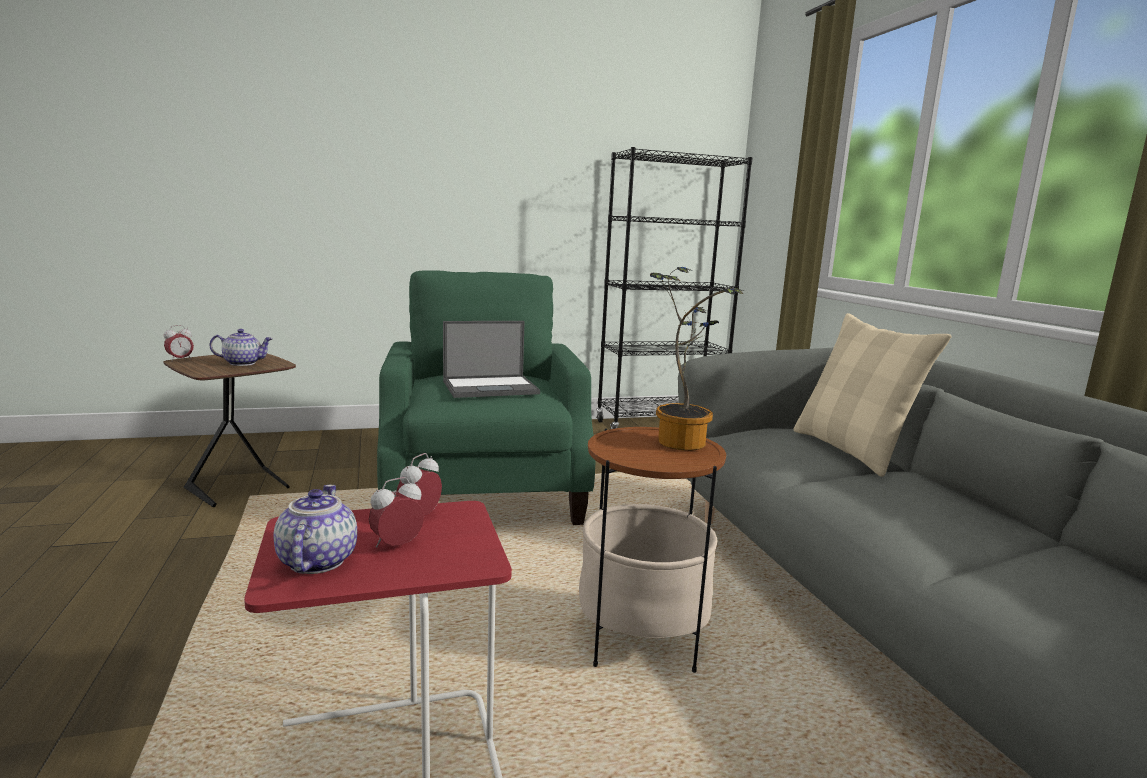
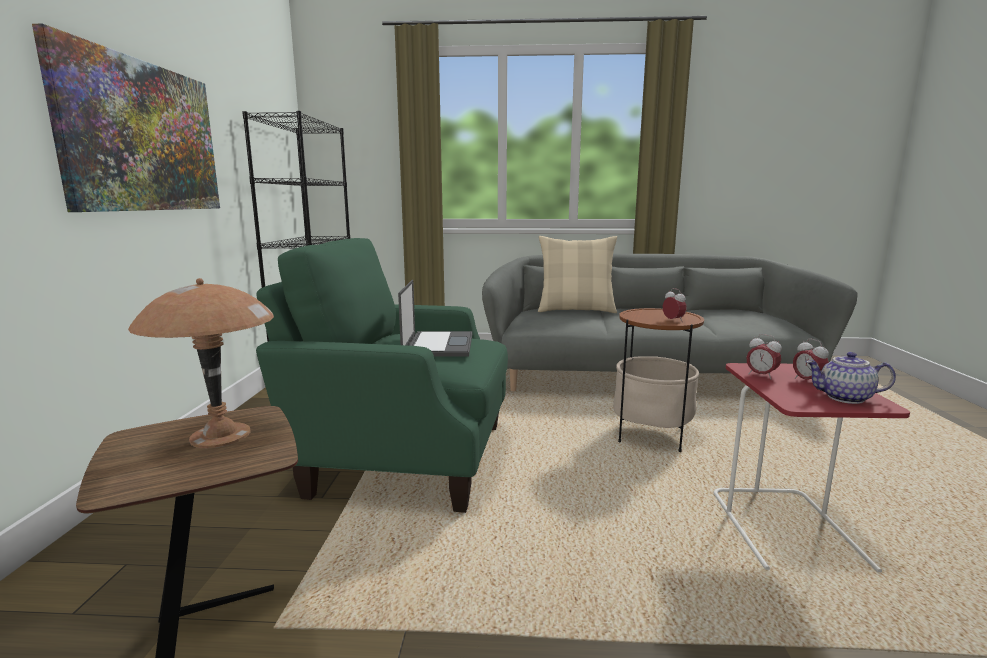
camera: 70 degrees left, 0 degrees up
(180, 359) = (103, 491): alarm clock -> alarm clock (673, 320)
(243, 363) = (219, 436): teapot -> brown table lamp
(474, 184) = (143, 137): none -> picture
(682, 441) = (648, 311): potted plant -> none

